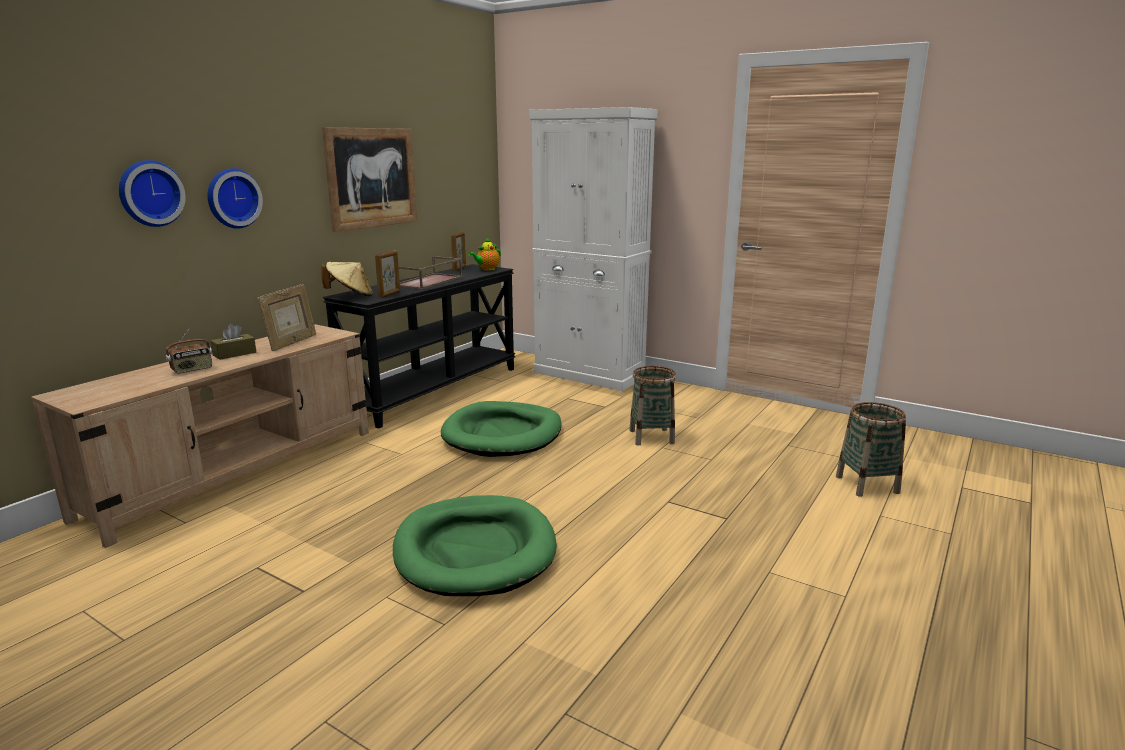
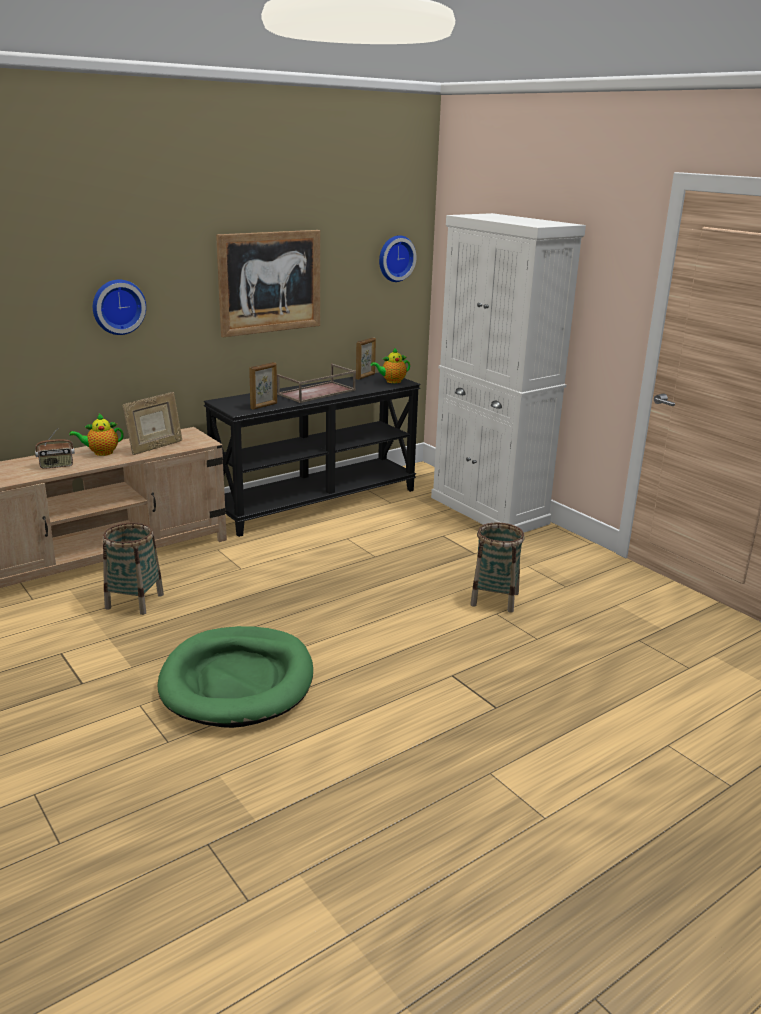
camera: 20 degrees right, 5 degrees up
(149, 193) = (40, 304): wall clock -> wall clock (395, 258)
(234, 354) = (101, 453): brown tissue box -> teapot
(350, 295) = (227, 403): beige hat -> none
(503, 434) = (347, 566): green dog bed -> none
(867, 484) = (687, 707): basket -> basket (134, 601)

